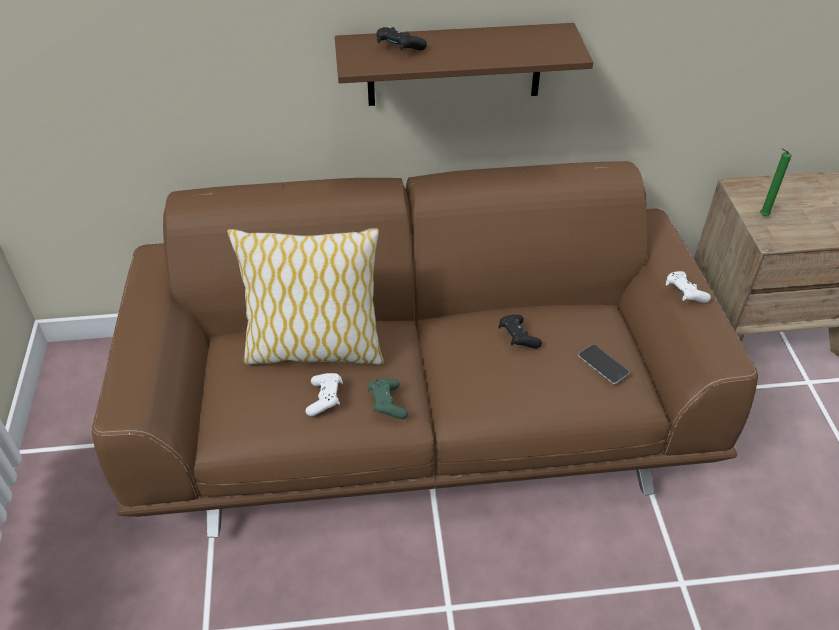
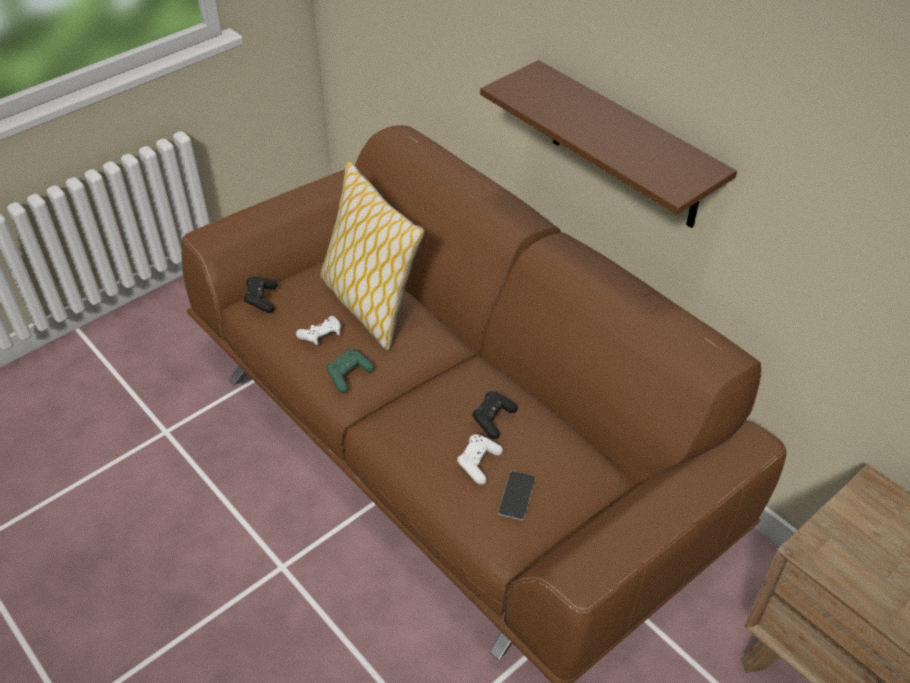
camera: 55 degrees right, 0 degrees up
(399, 49) = (557, 97): black game controller -> black game controller (261, 300)
(684, 294) = (648, 508): white game controller -> white game controller (478, 463)
(762, 216) = (843, 527): green candle -> none

